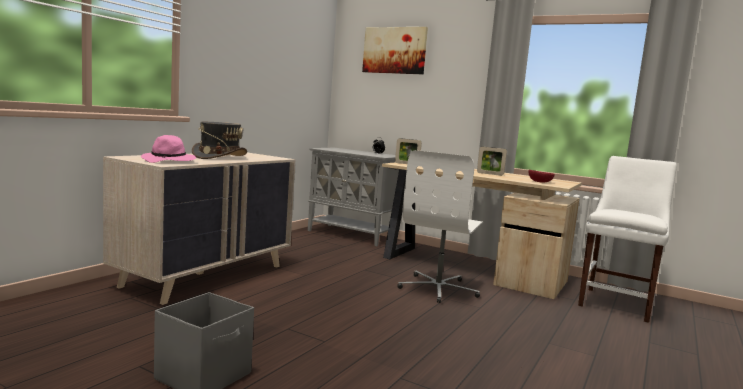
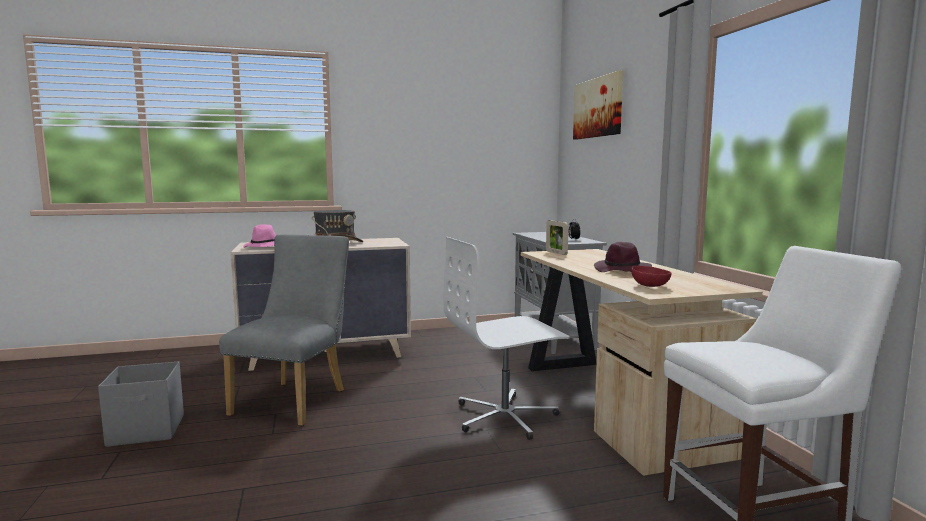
camera: 45 degrees right, 0 degrees up
(276, 315) = (295, 399): none -> grey chair
(490, 174) = (622, 270): picture frame -> purple hat

